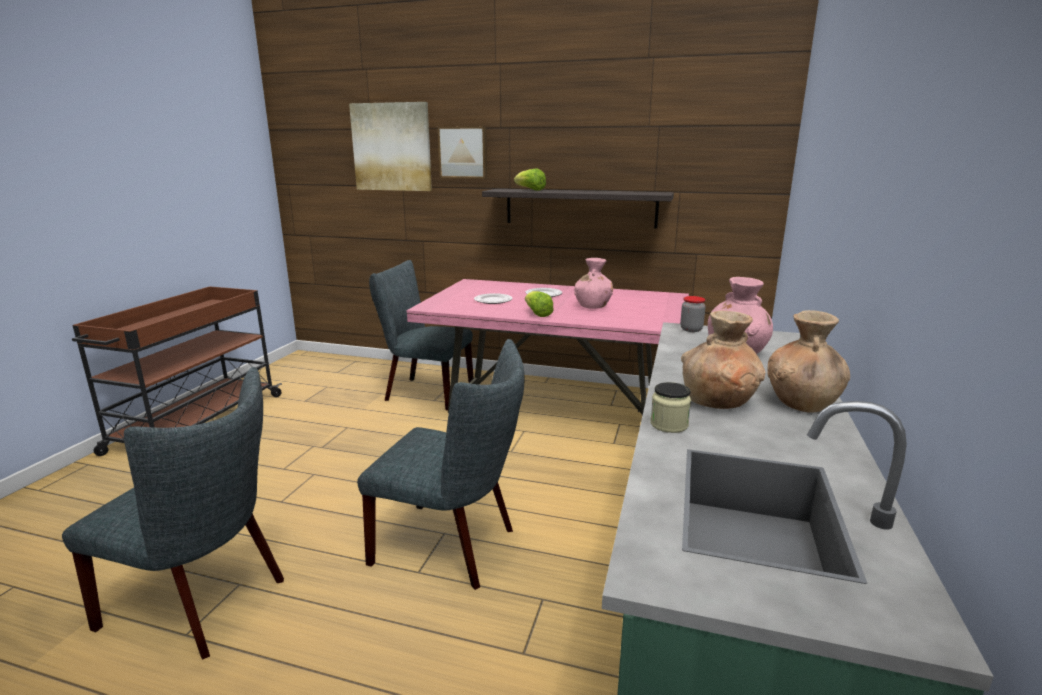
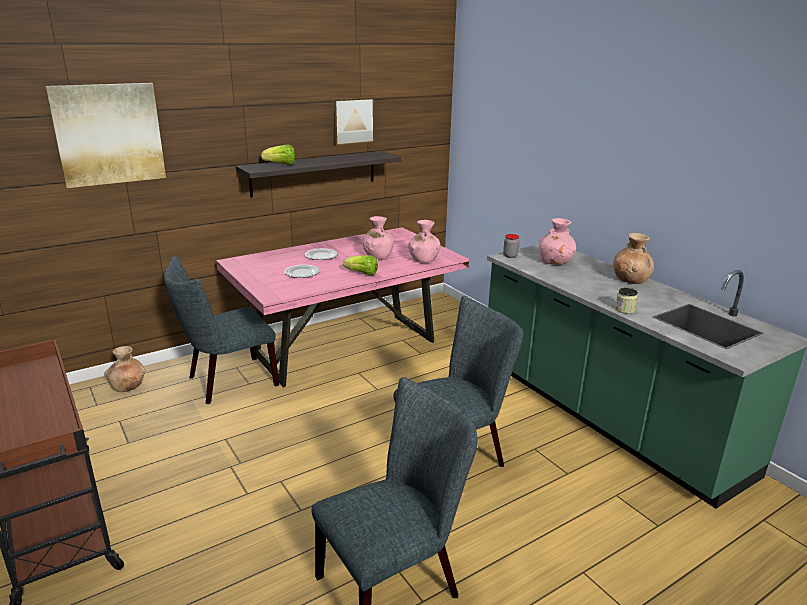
camera: 50 degrees left, 5 degrees up
(463, 152) = (198, 133): picture -> picture (352, 120)
(629, 320) = (424, 260): none -> pink vase
(718, 401) = (611, 291): brown vase -> brown vase (128, 386)

